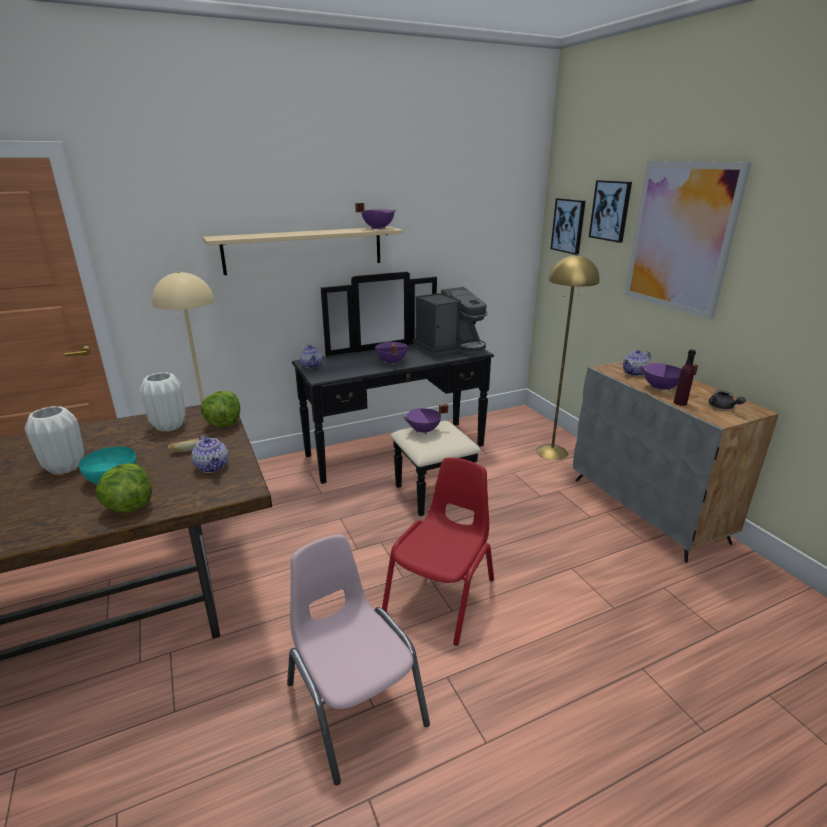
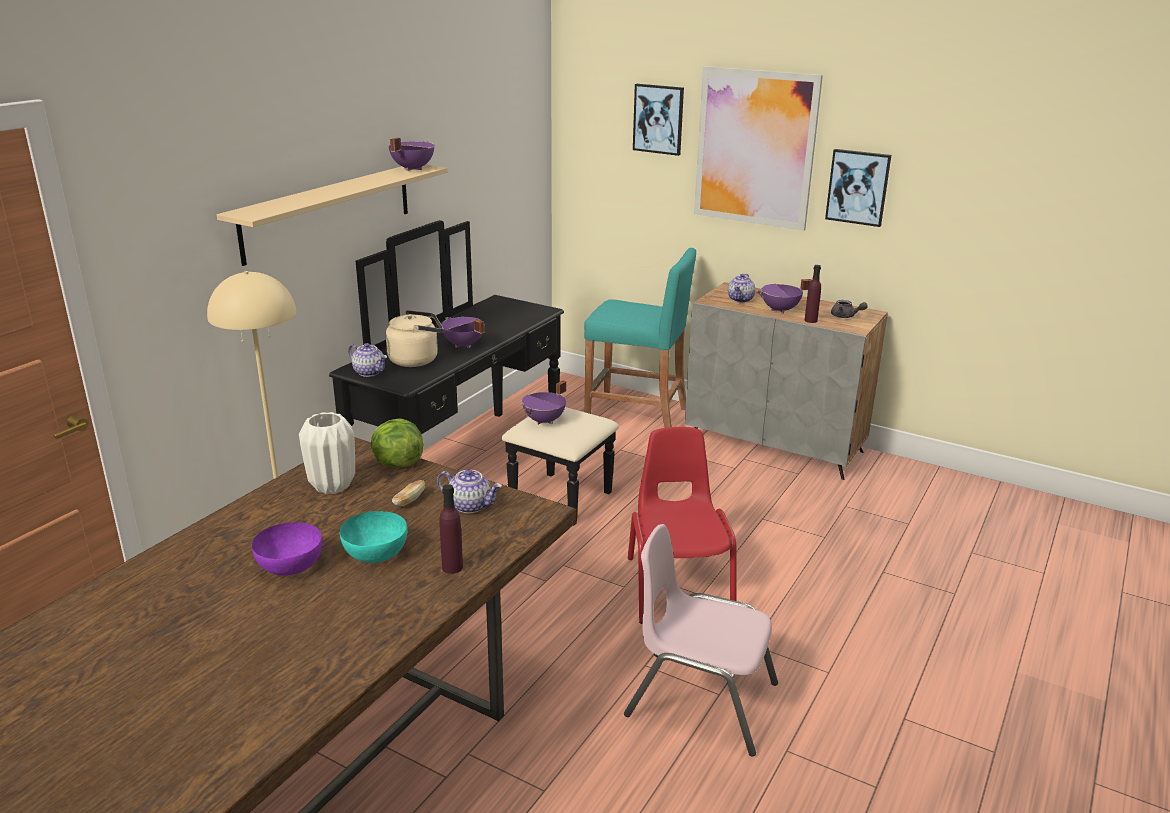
camera: 35 degrees left, 0 degrees up
(64, 467) = (289, 566): white vase -> purple bowl
(129, 506) = (452, 567): lettuce -> purple bottle
(349, 364) = (416, 360): none -> beige kettle
(450, 347) = (504, 311): coffee machine -> none
(552, 452) = (636, 416): yellow floor lamp -> turquoise stool
(568, 226) = (596, 136): picture -> picture (858, 187)

